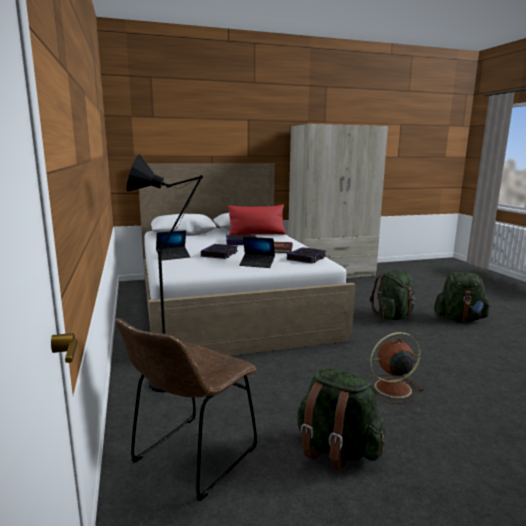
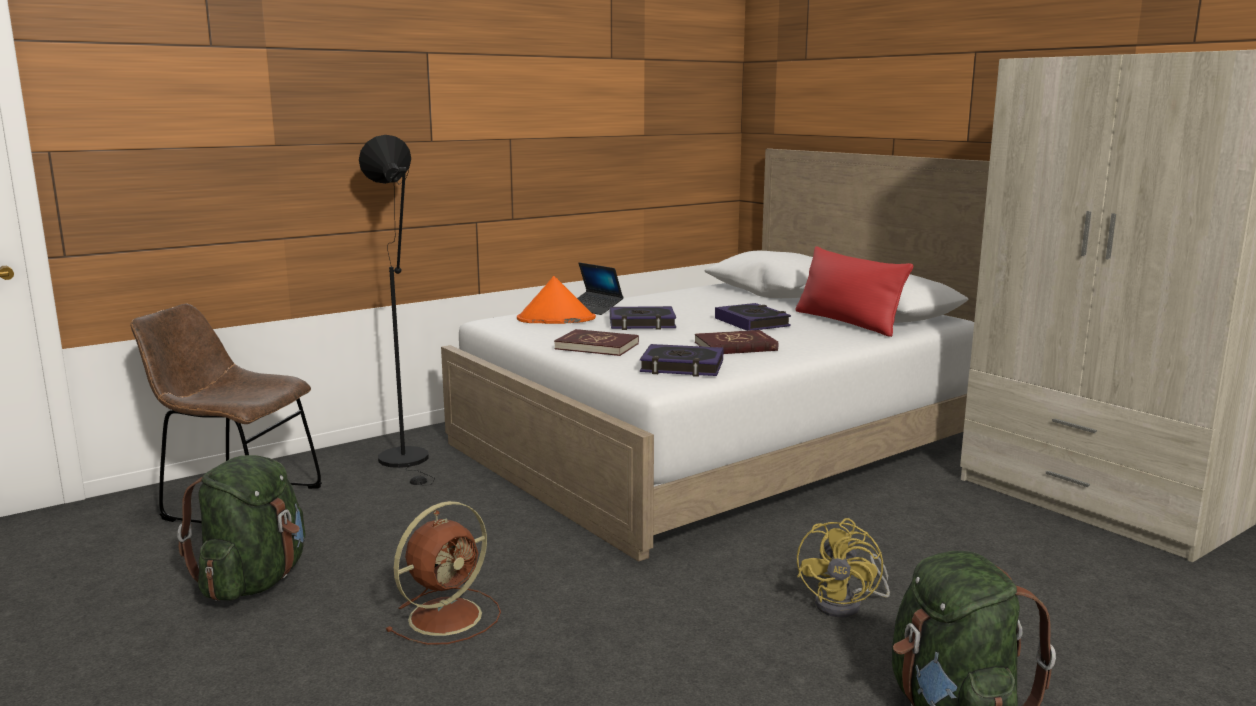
camera: 70 degrees right, 0 degrees up
(187, 264) = (555, 319): none -> orange hat
(257, 264) = (597, 346): laptop -> red book
(391, 388) = (448, 615): brown fan -> brown fan turned 75 degrees clockwise
(393, 316) = (846, 604): green backpack -> yellow fan

